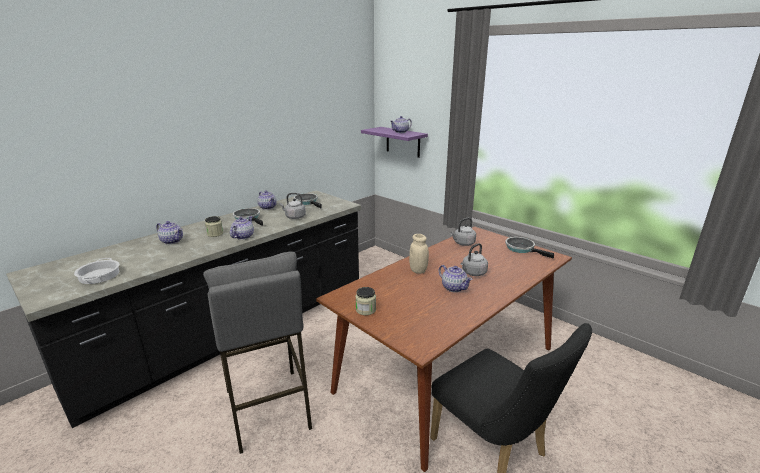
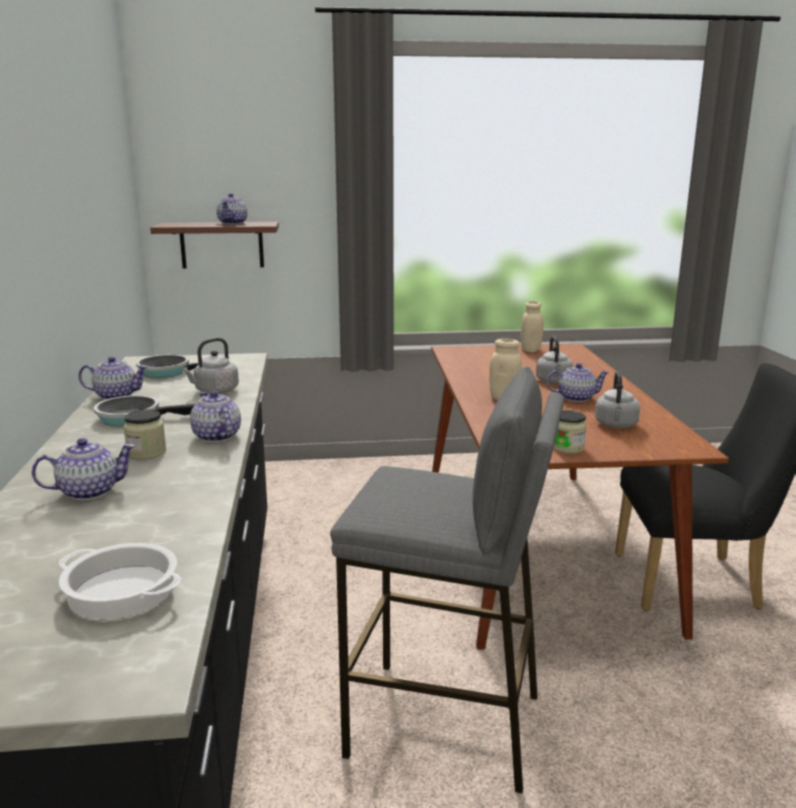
camera: 50 degrees left, 5 degrees down
(403, 142) = (222, 245): purple shelf -> brown shelf
(463, 243) = (470, 363): grey kettle -> grey kettle (616, 425)
(522, 249) = (531, 350): frying pan -> beige jar

